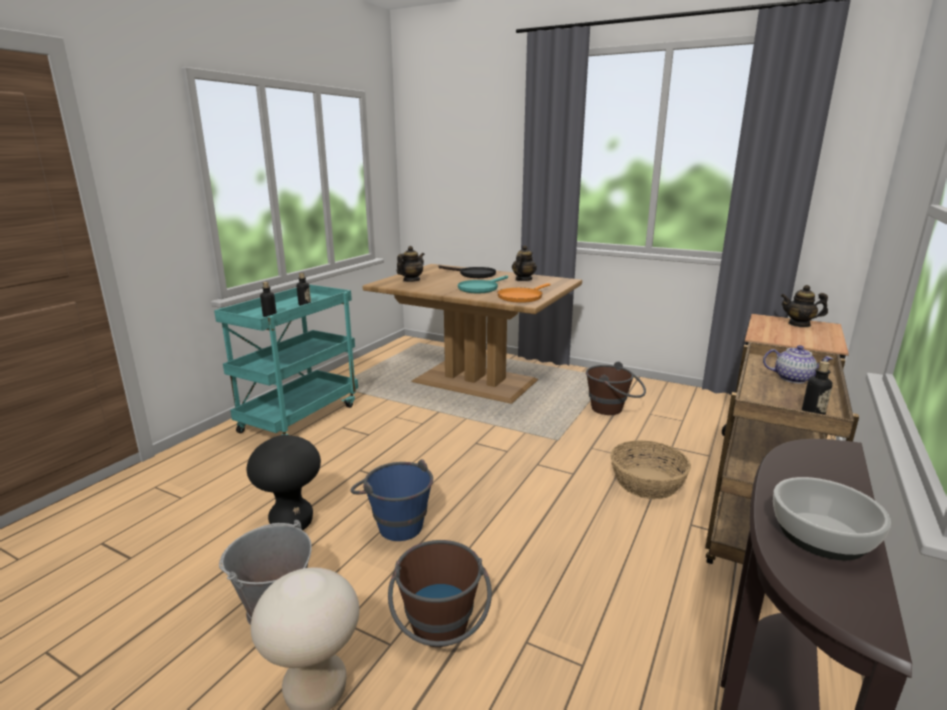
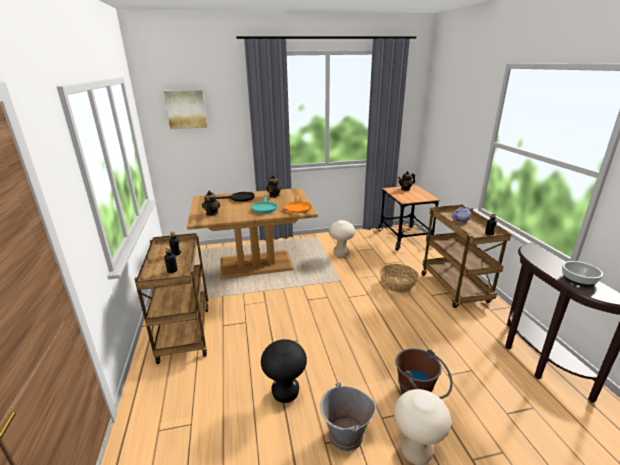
camera: 40 degrees left, 5 degrees up
(300, 417) = (184, 332): turquoise cart -> brown cart
(394, 522) = (332, 360): blue bucket -> none
(448, 141) = (186, 109): none -> picture
(613, 410) = (341, 254): brown bucket -> beige stool

